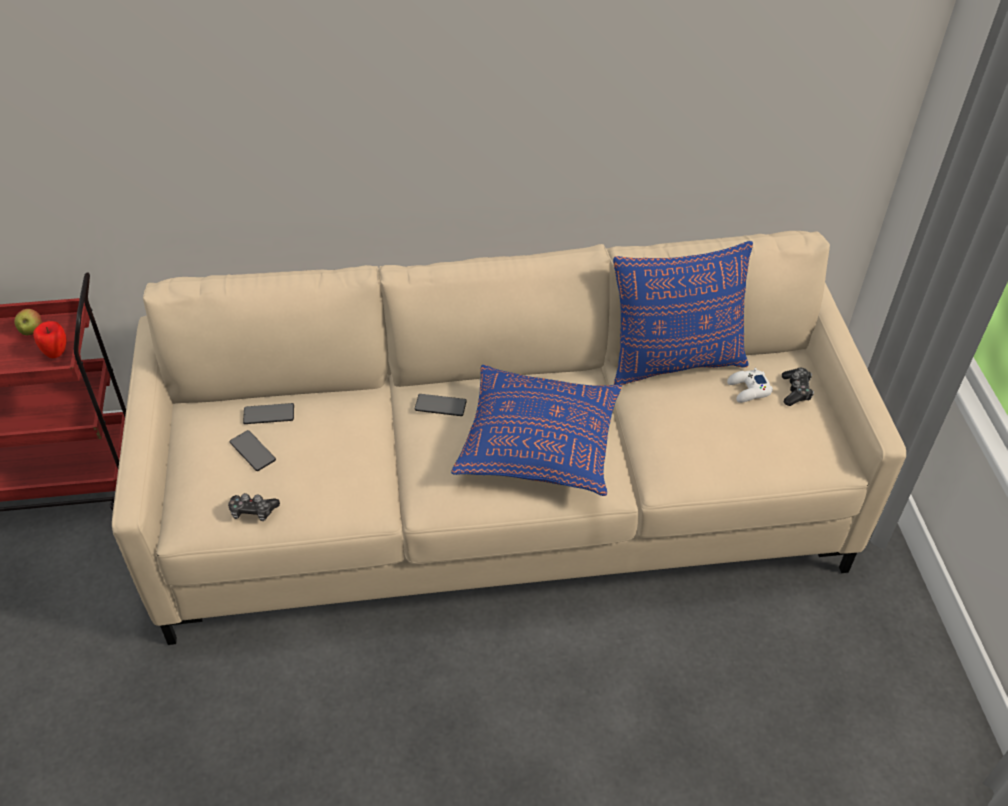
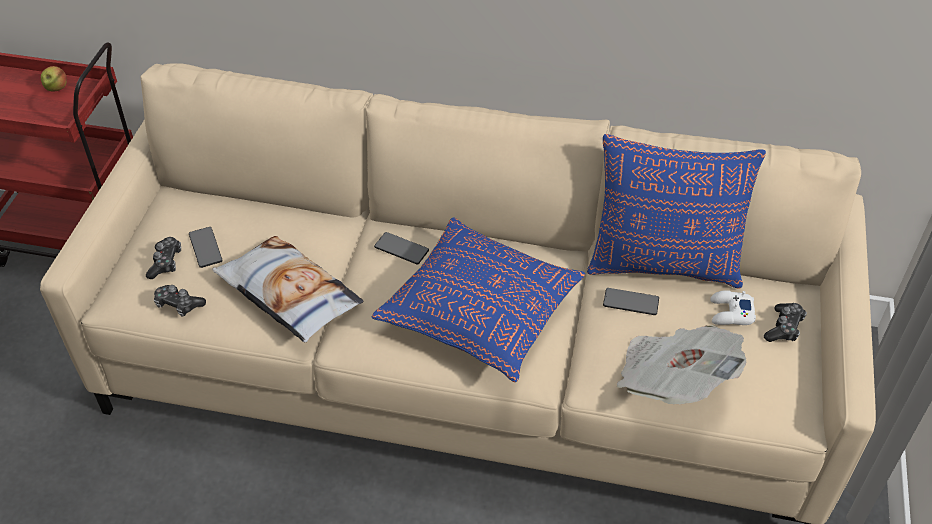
camera: 20 degrees right, 0 degrees up
(56, 353) = (67, 113): apple -> none
(220, 475) = (165, 262): none -> game controller
(269, 414) = (237, 217): phone -> phone (631, 302)
(354, 475) = (288, 295): none -> pillow
(727, 459) = (673, 380): none -> newspaper

